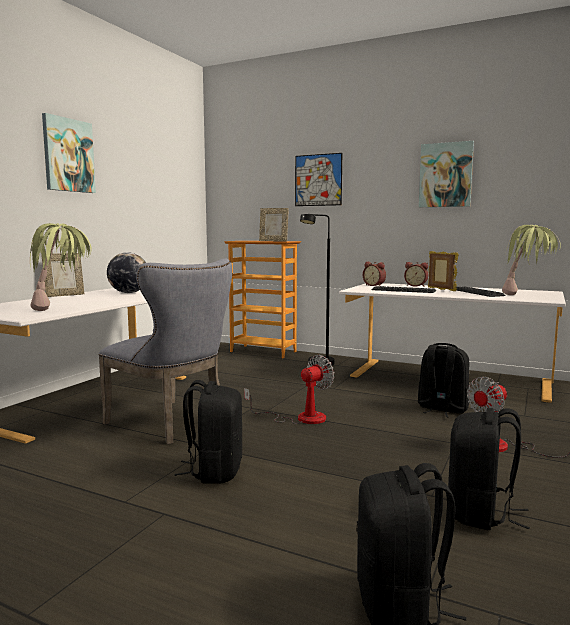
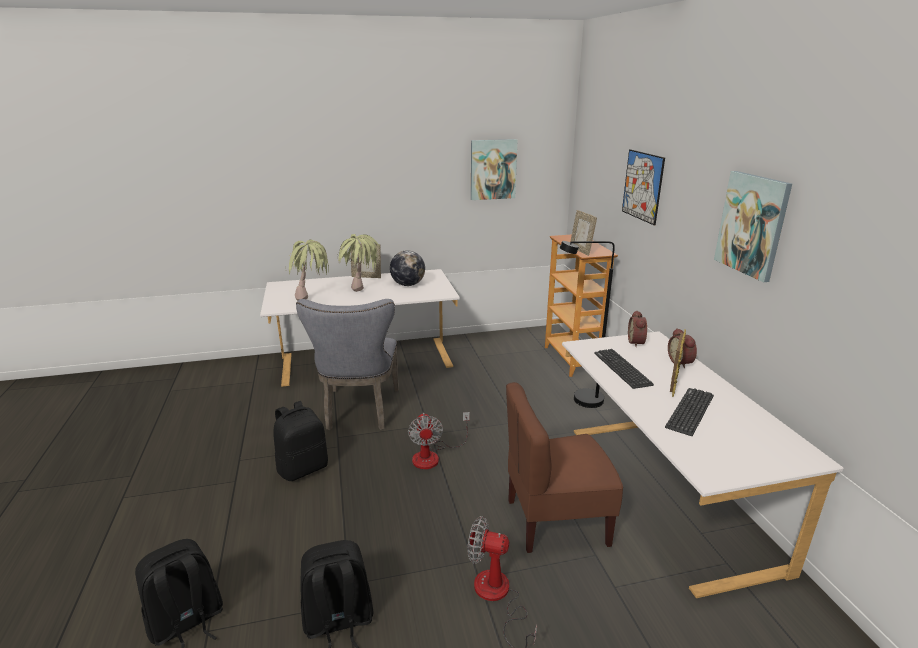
camera: 50 degrees right, 15 degrees up
(68, 155) = (382, 158): picture -> picture (493, 169)
(300, 418) = (433, 456): fan -> fan turned 75 degrees clockwise
(442, 409) = (555, 521): black backpack -> brown chair
(527, 295) = (733, 449): potted plant -> potted plant (361, 295)

